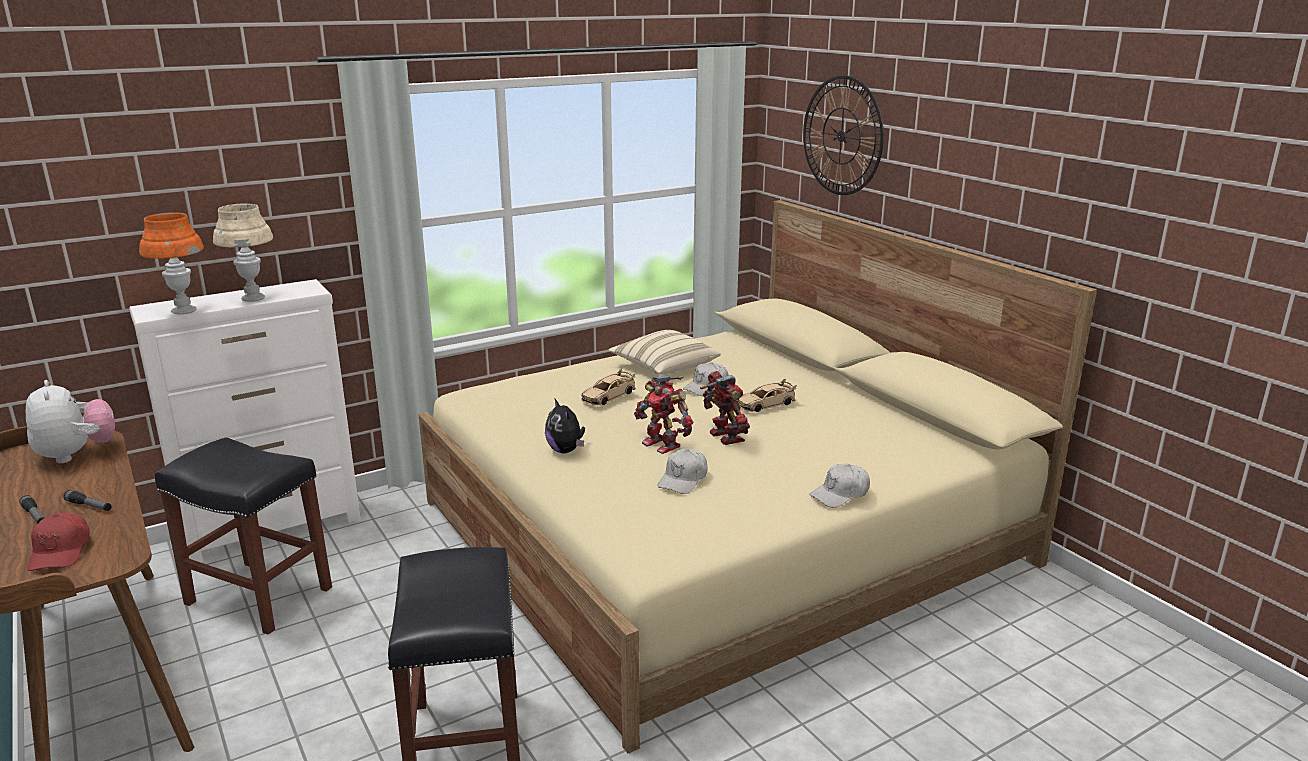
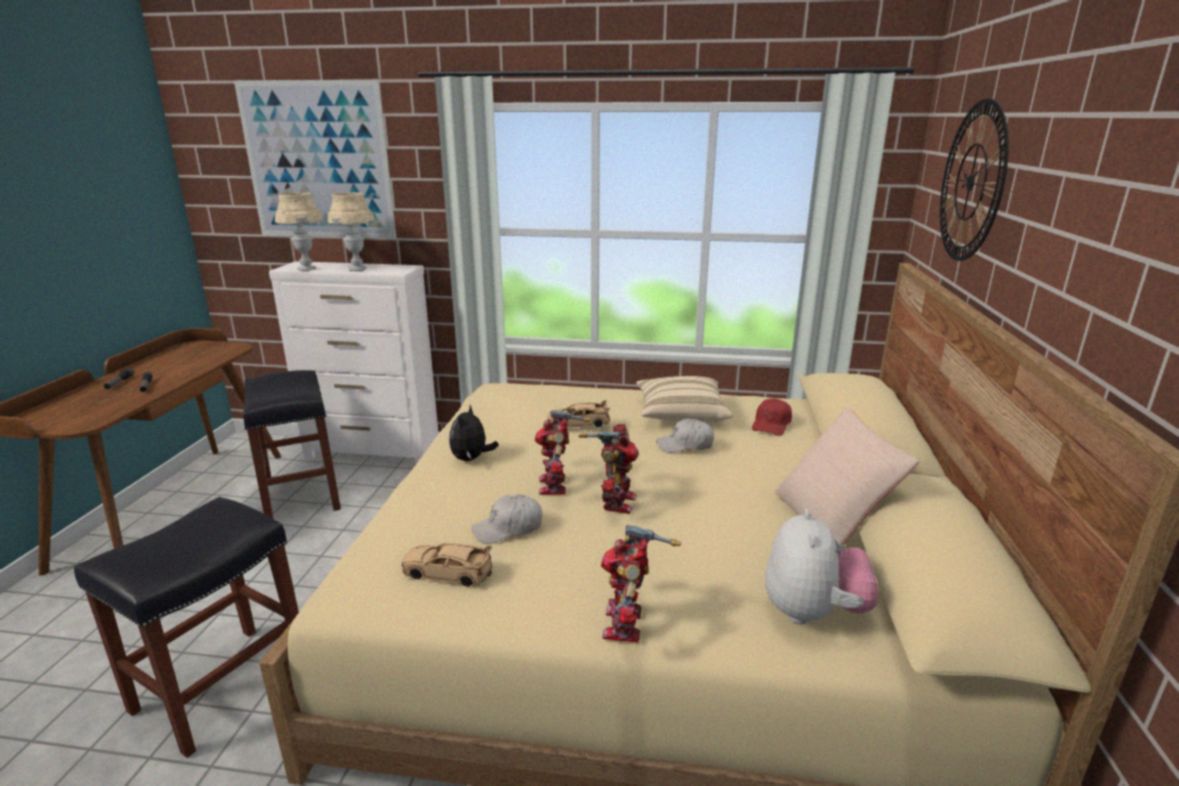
camera: 40 degrees right, 0 degrees up
(61, 551) = (79, 408): red cap -> red cap (771, 425)
(76, 454) = (209, 353): plush toy -> plush toy (812, 612)
(161, 170) = (318, 161): none -> picture
(183, 311) = (306, 269): orange table lamp -> beige table lamp
(766, 404) = (717, 484): beige toy car -> beige toy car (448, 572)
(840, 494) = (627, 624): white cap -> toy robot
(857, 402) = (832, 521): none -> beige pillow

